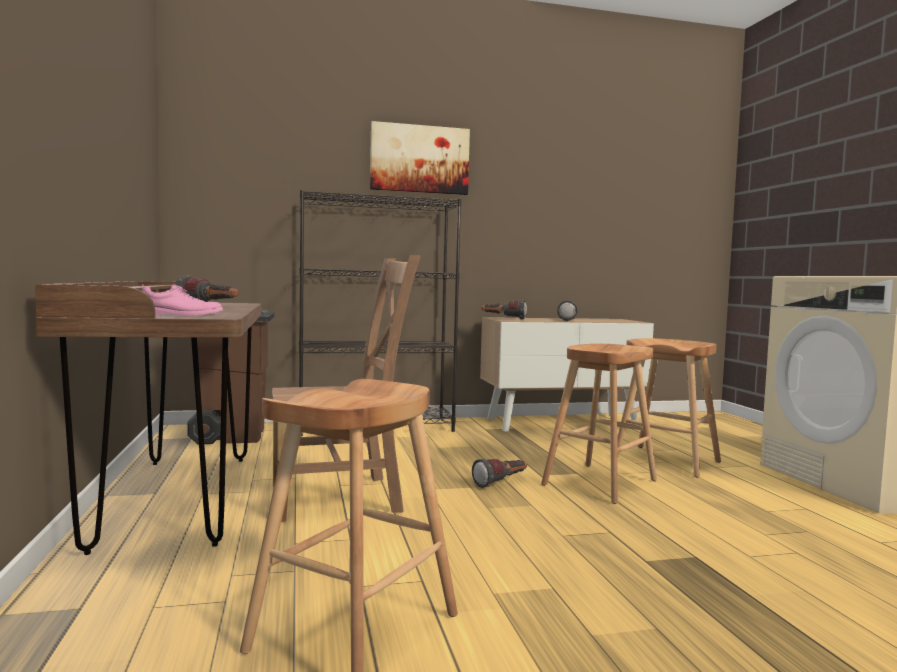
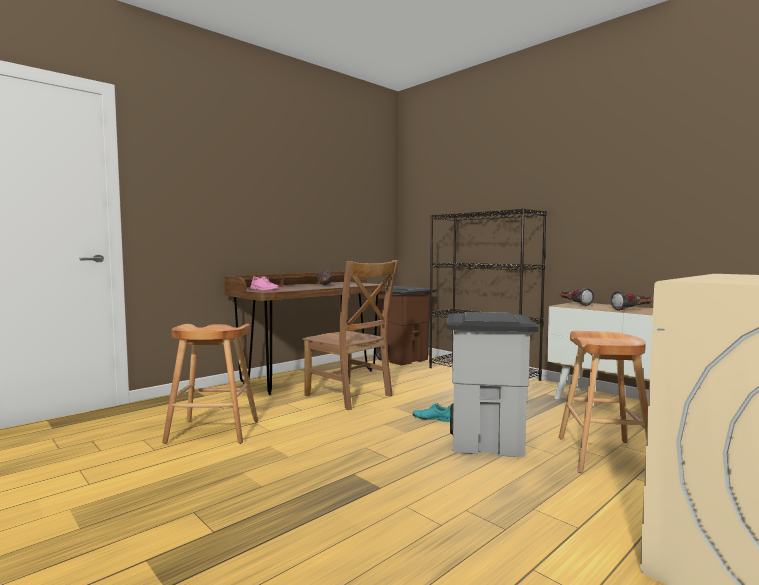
camera: 60 degrees right, 0 degrees up
(419, 159) = (529, 178): picture -> none
(501, 483) = (433, 418): flashlight -> turquoise shoe
(599, 483) = (487, 442): brown stool -> grey trash can

